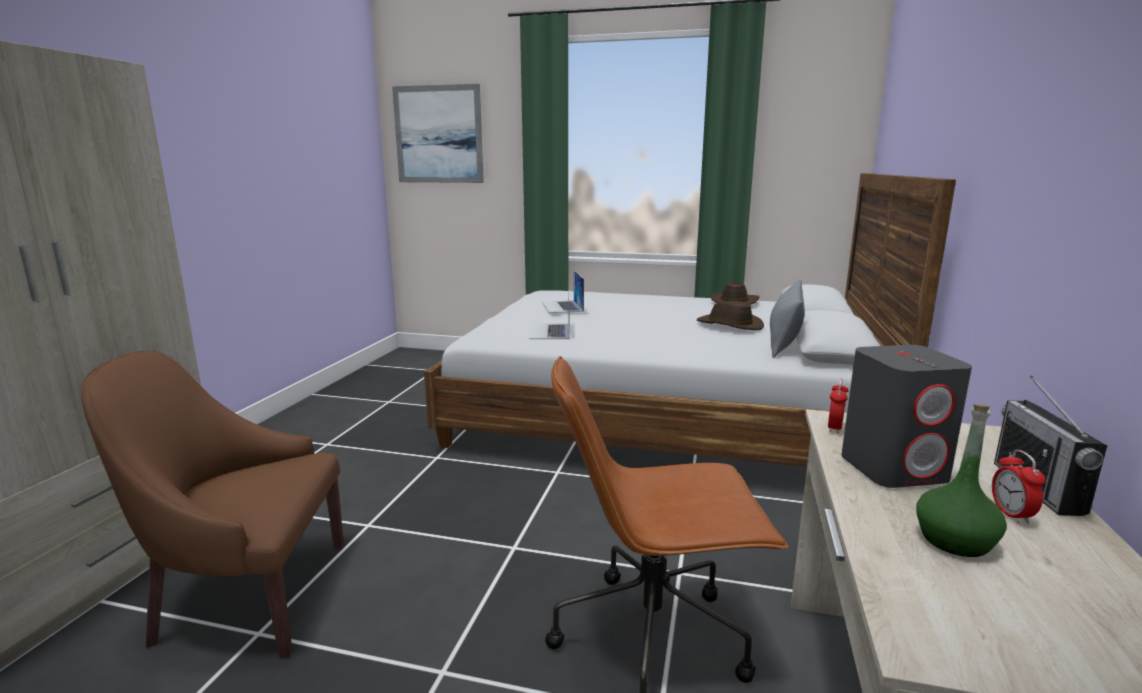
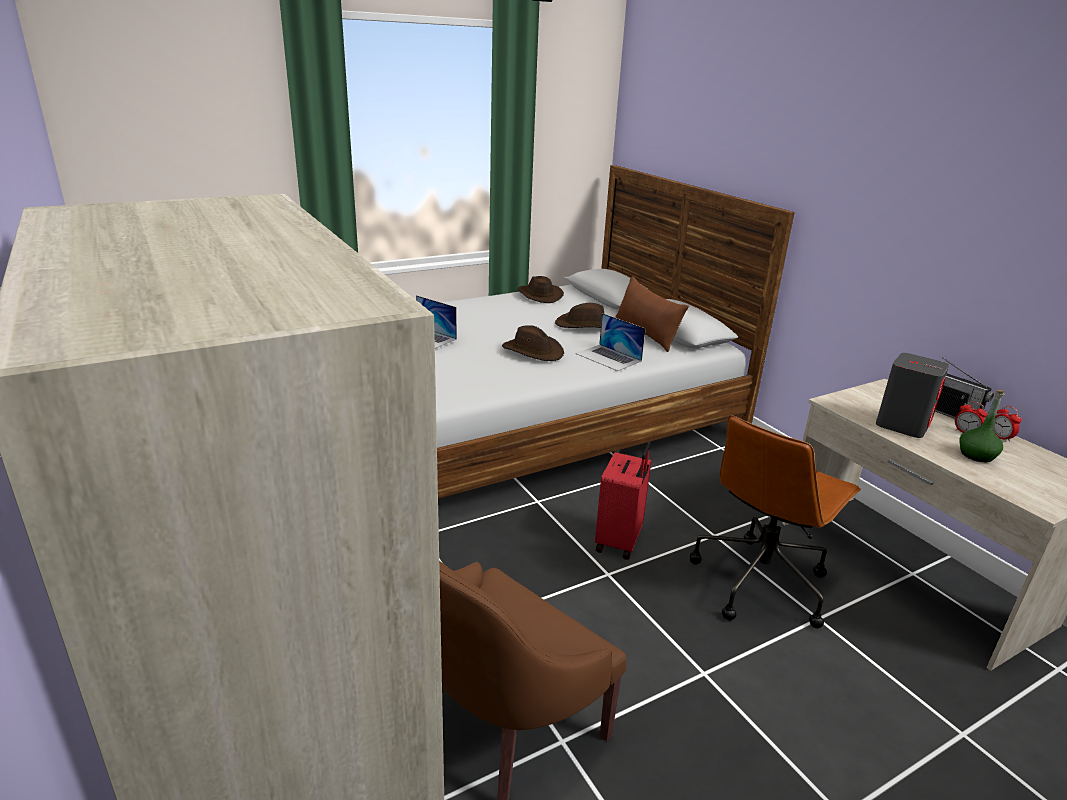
camera: 45 degrees left, 10 degrees up
(438, 134) = (155, 131): picture -> none
(550, 331) = (475, 372): laptop -> laptop (608, 357)
(570, 530) = (620, 542): none -> red suitcase
(631, 330) = (533, 351): none -> brown hat
(784, 342) = (646, 333): grey pillow -> brown pillow
(834, 428) = (842, 408): alarm clock -> alarm clock (1000, 437)

